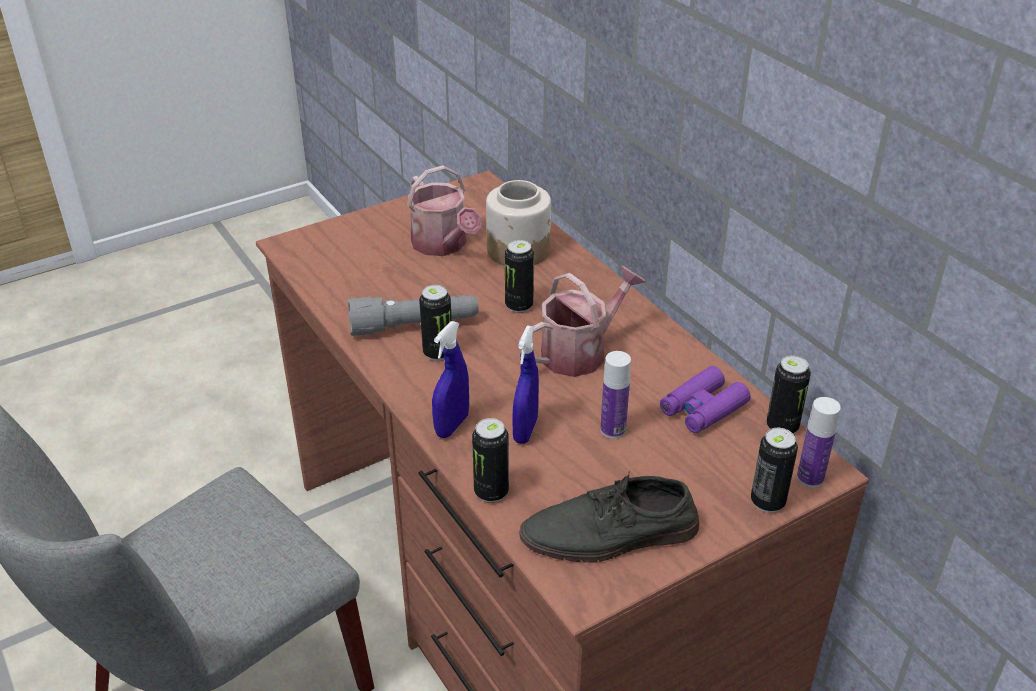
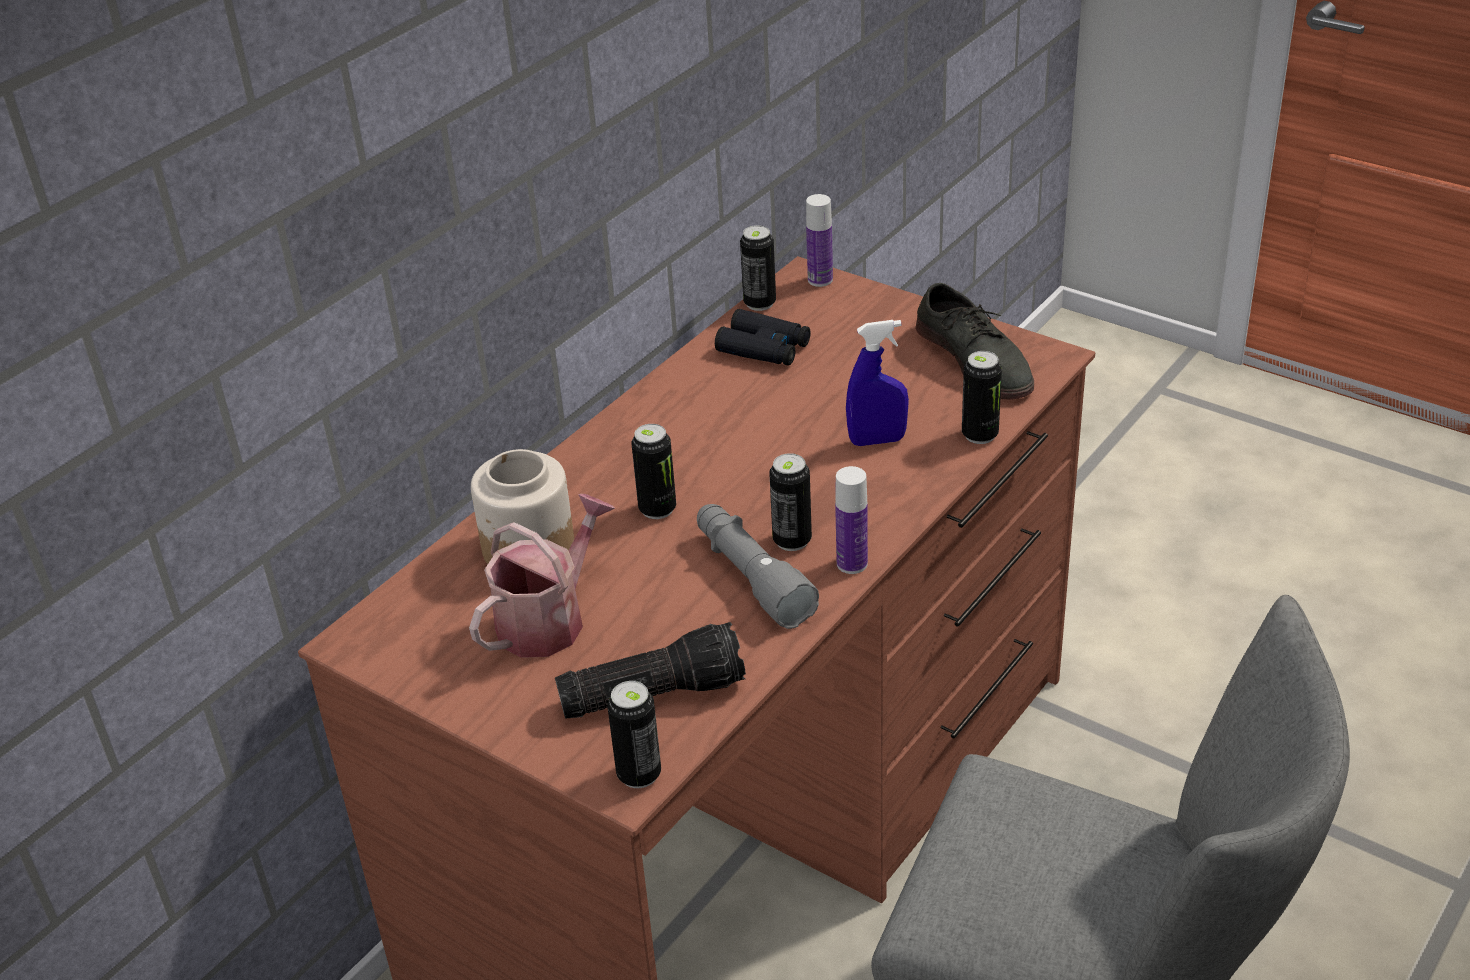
camera: 110 degrees left, 0 degrees up
(347, 267) = (653, 691): none -> flashlight
(452, 425) = (907, 489): blue spray bottle -> none
(580, 352) = (720, 441): watering can -> none
(613, 430) = (835, 390): bottle -> bottle (852, 564)
(703, 408) = (764, 348): purple binoculars -> black binoculars
(767, 502) = (867, 294): can -> can (639, 774)

